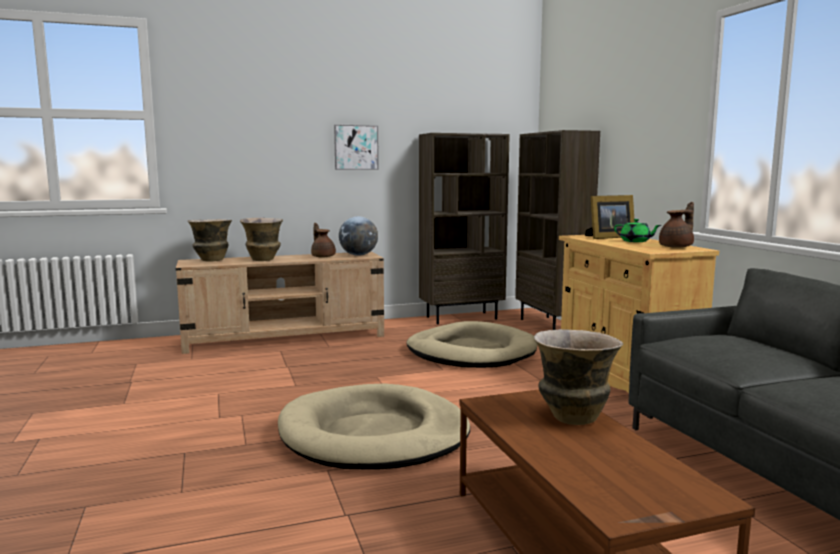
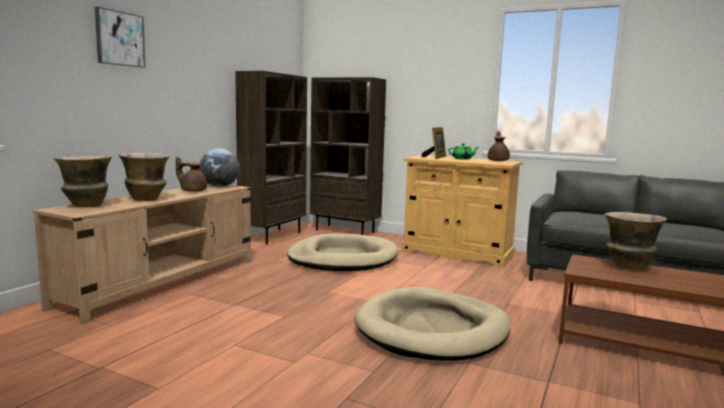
camera: 45 degrees left, 0 degrees up
(356, 147) = (189, 79): picture -> picture (119, 38)

